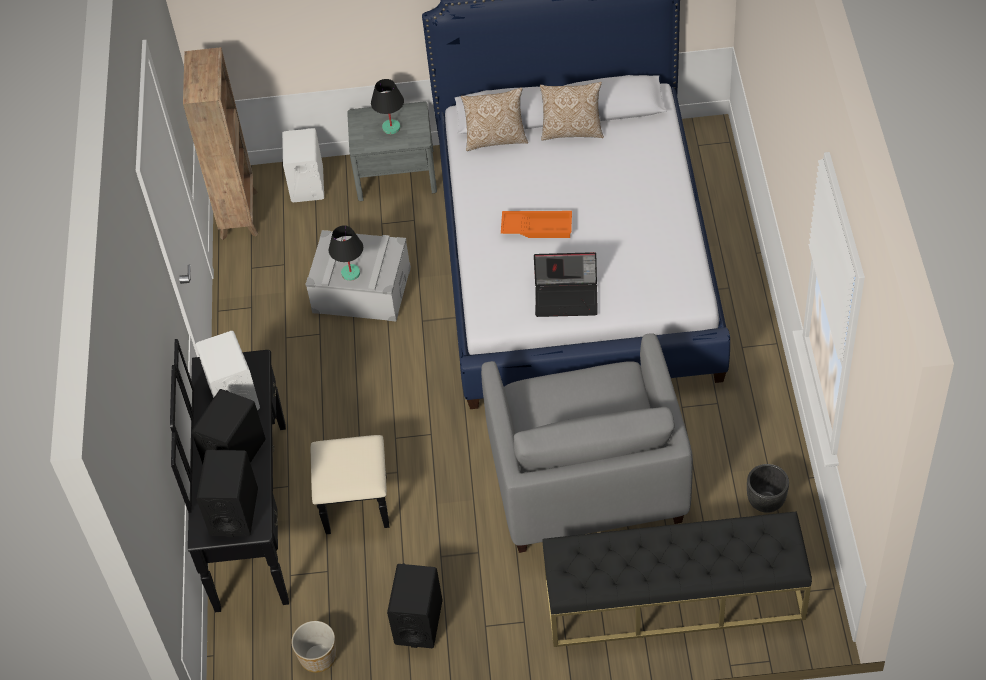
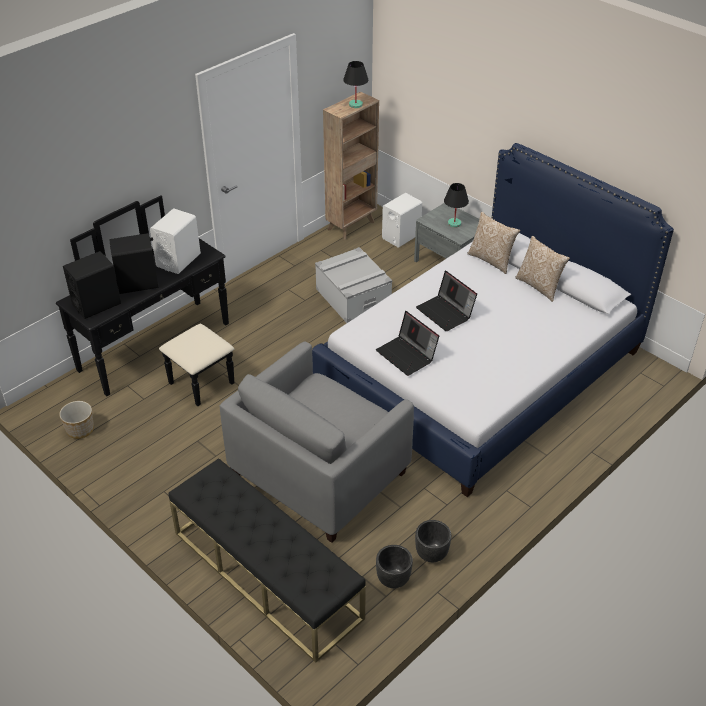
camera: 45 degrees right, 10 degrees down
(350, 273) = (342, 274): black table lamp -> black table lamp (355, 104)
(418, 622) = (140, 459): black speaker -> none
(537, 227) = (446, 313): orange tray -> laptop
(763, 454) = (431, 554): none -> black planter

